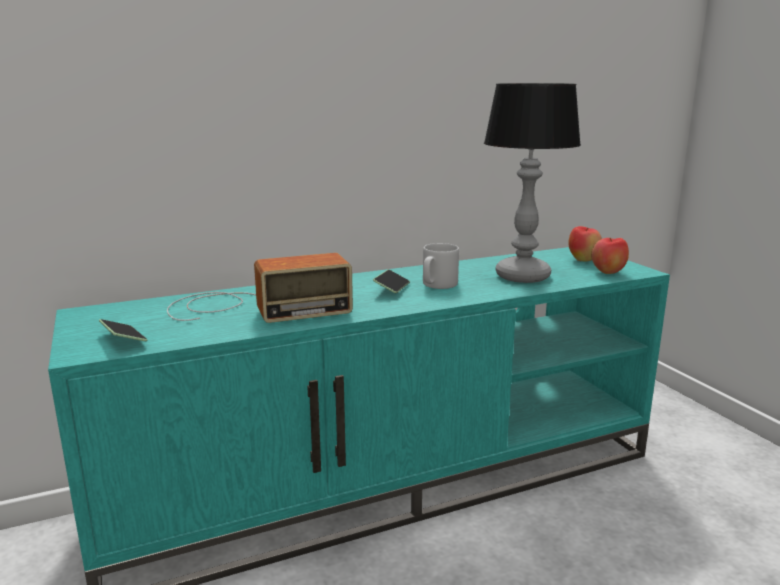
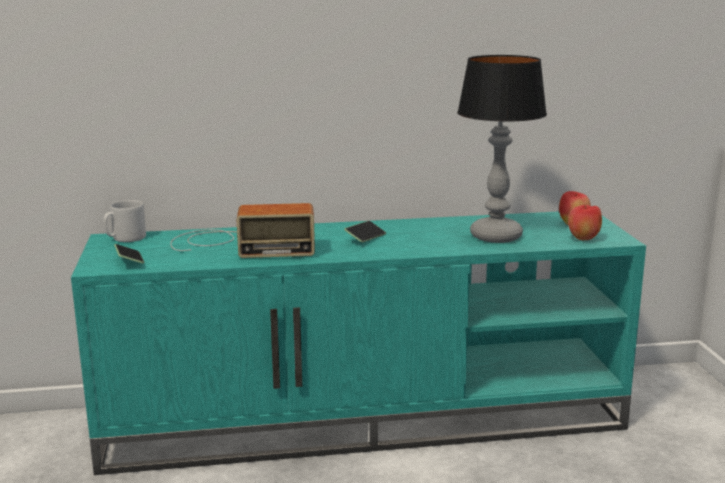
camera: 15 degrees right, 0 degrees up
(437, 285) = (408, 238): grey mug -> grey mug (125, 238)

